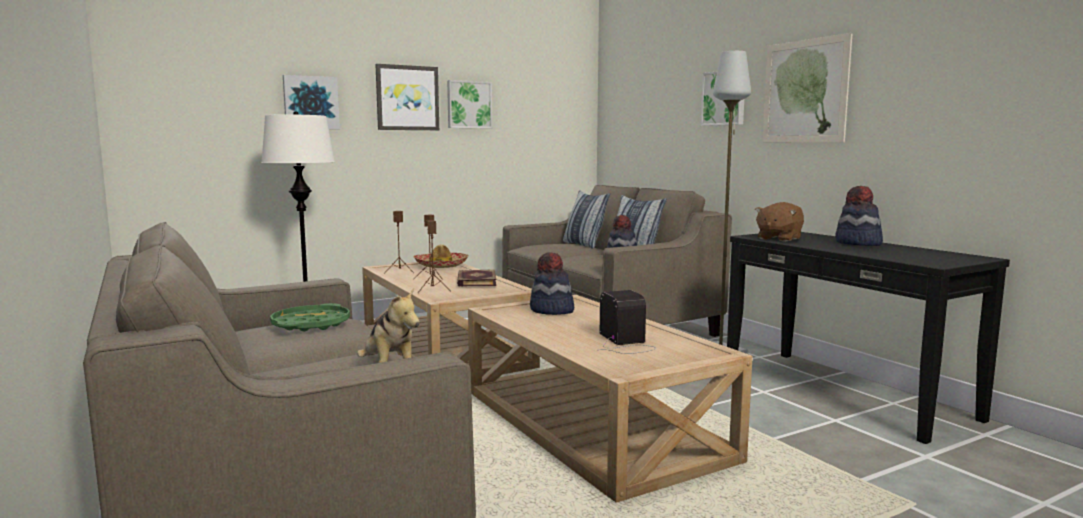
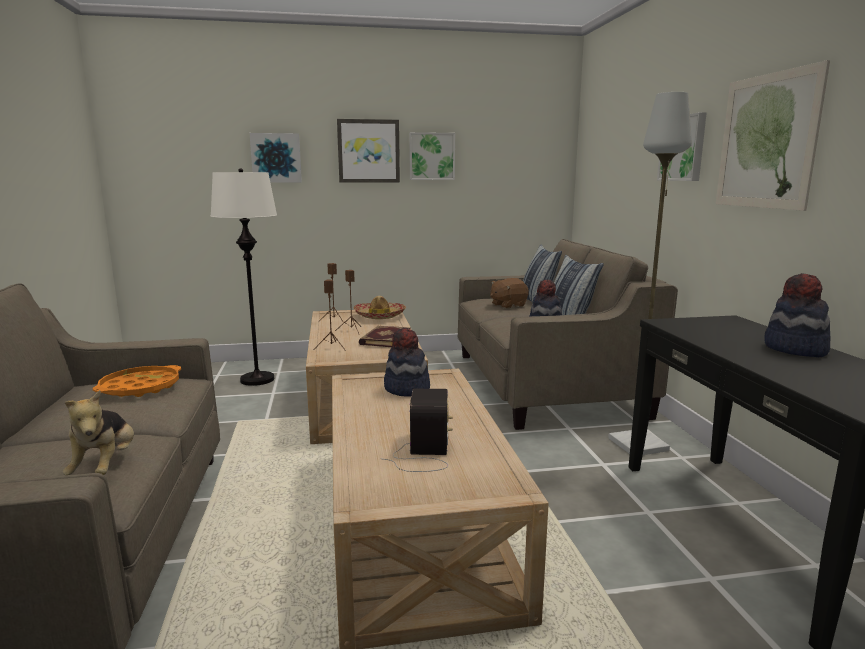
camera: 20 degrees right, 5 degrees up
(311, 324) = (140, 388): green tray -> orange tray
(778, 238) = (694, 330): brown plush toy -> brown plush toy (508, 305)

